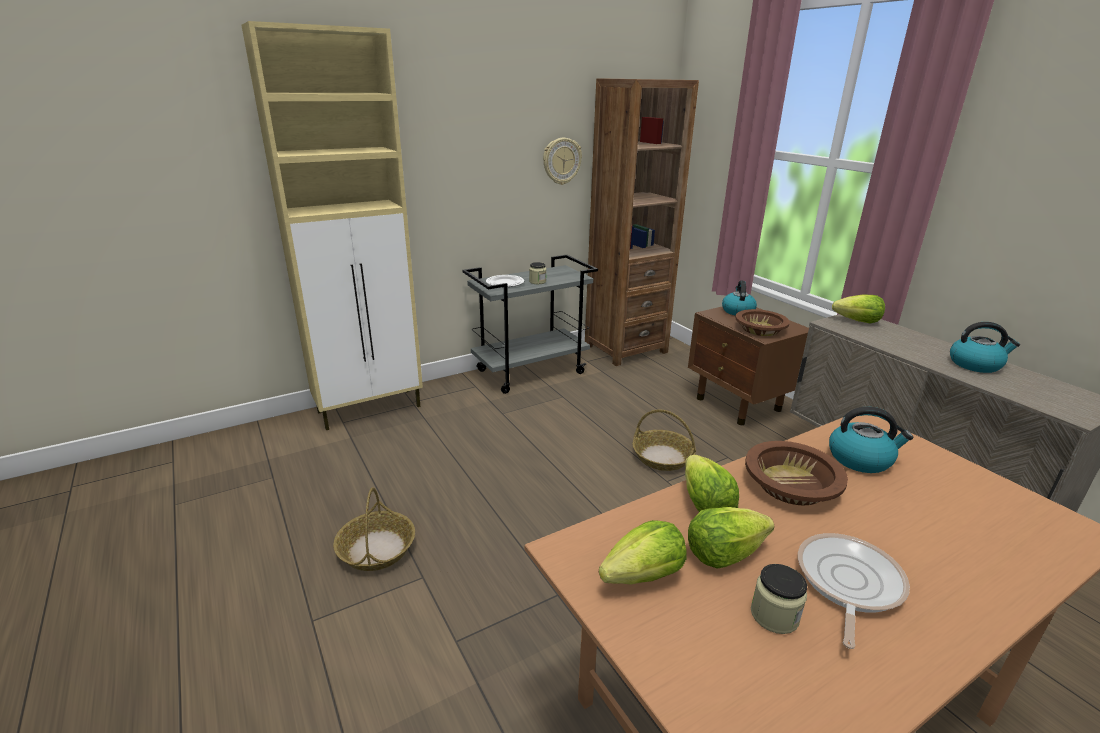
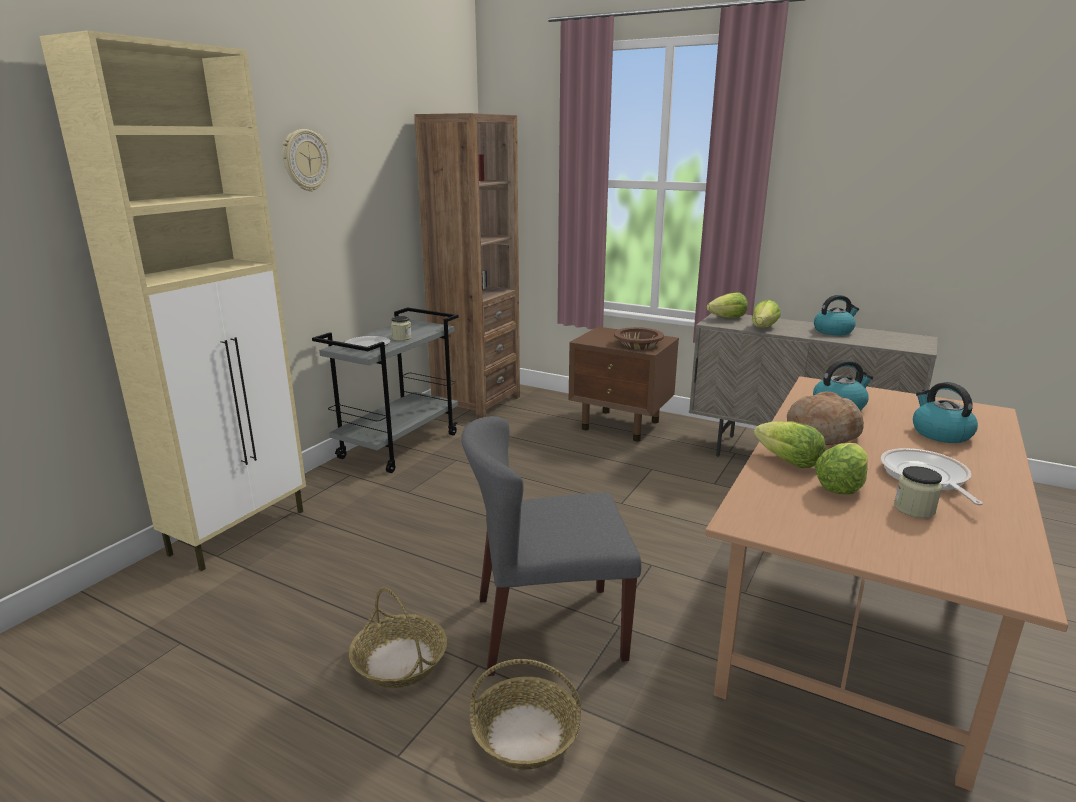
camera: 30 degrees left, 5 degrees down
(499, 571) = (548, 628): none -> grey chair
(561, 161) = (391, 204): wall clock -> wall clock (305, 160)
(644, 576) = (814, 517): lettuce -> lettuce (763, 328)
(662, 457) = (599, 485): basket -> basket (525, 734)
(737, 311) = (603, 334): kettle -> kettle (940, 433)
(791, 485) = (821, 433): brown bowl -> bread

